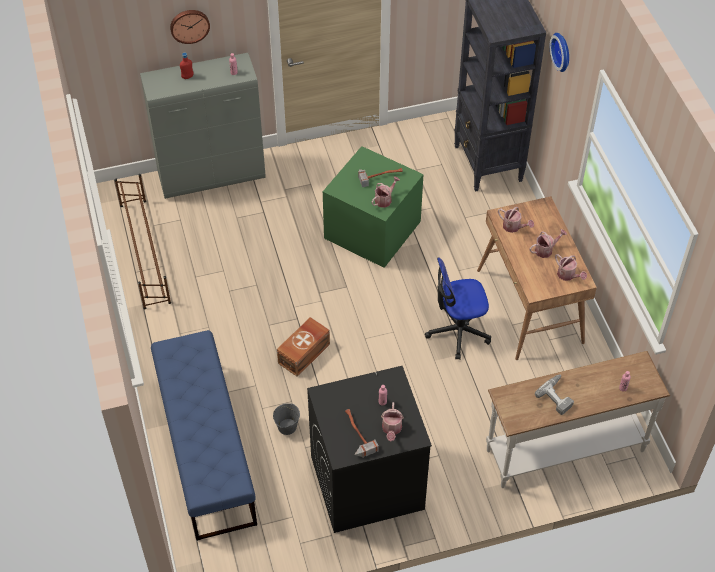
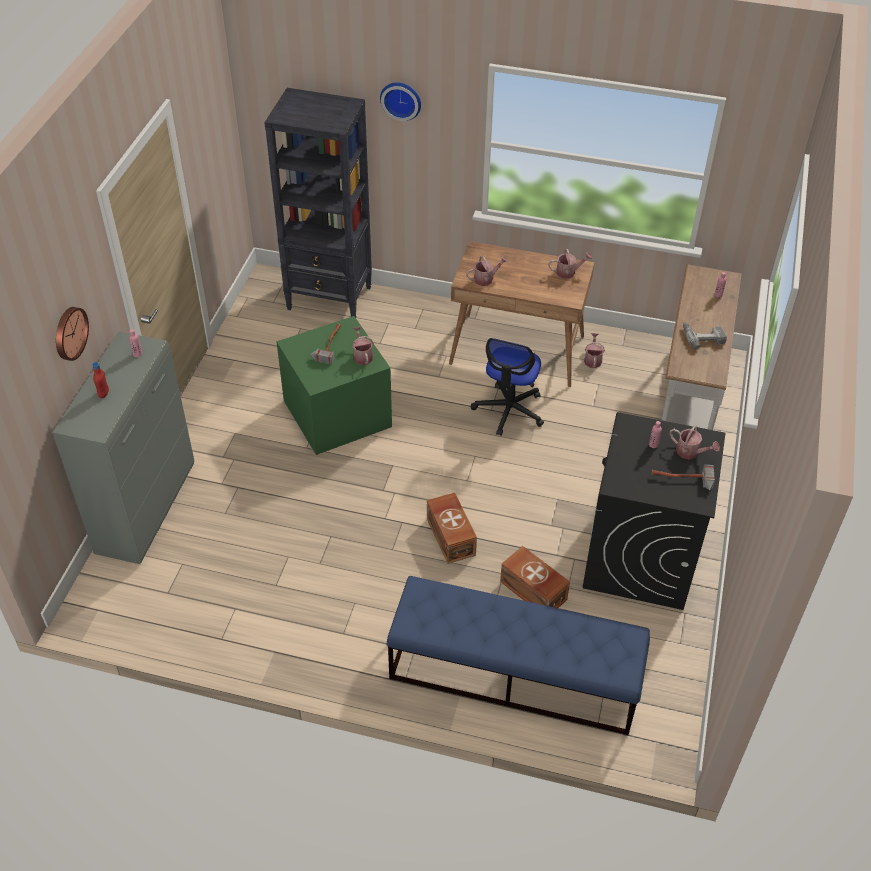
camera: 60 degrees left, 5 degrees down
(145, 252) = (201, 617): brown shoe rack -> none
(287, 427) = (533, 591): grey bucket -> brown storage box
(546, 250) = (528, 272): watering can -> watering can (592, 359)

